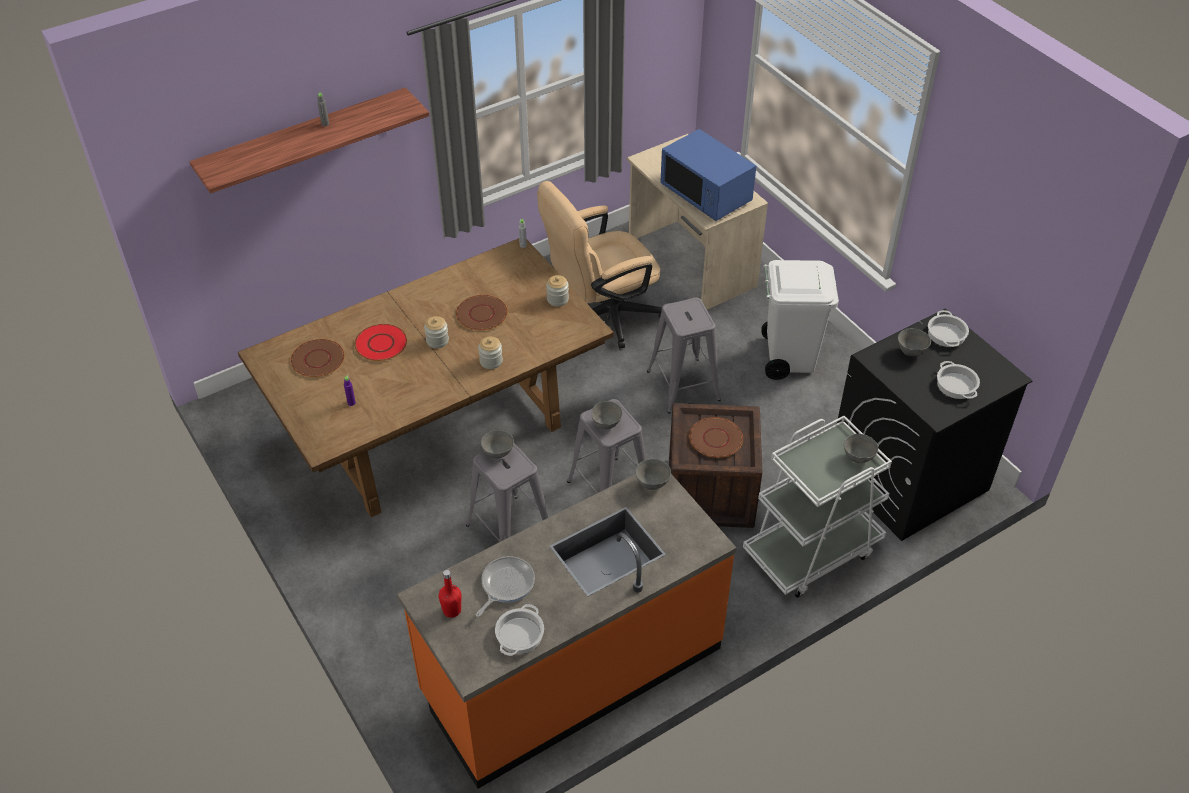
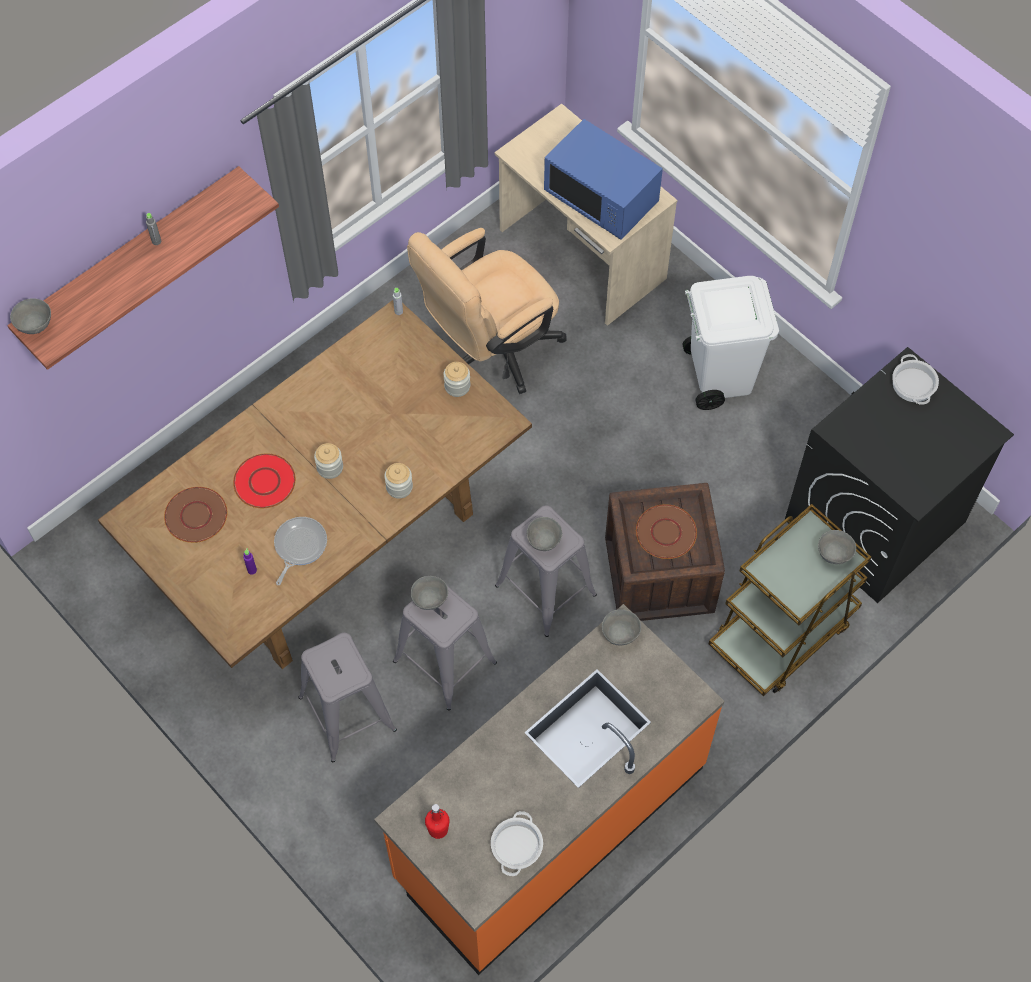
camera: 10 degrees left, 15 degrees up
(481, 314) = (372, 421): brown plate -> none
(505, 585) = (488, 788): frying pan -> frying pan (299, 546)
(683, 385) = (603, 434): grey stool -> grey stool (347, 713)
(811, 551) = (782, 632): white cart -> brown cart
(911, 351) = (877, 415): grey bowl -> grey bowl (36, 326)
(956, 385) = (931, 454): cooking pot -> none

